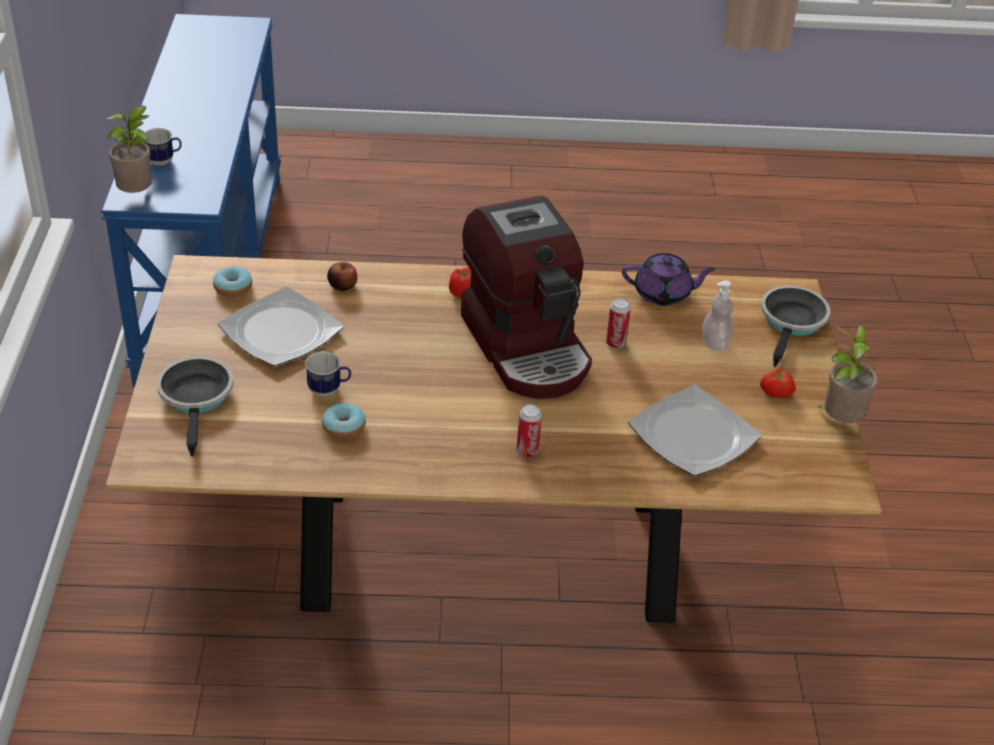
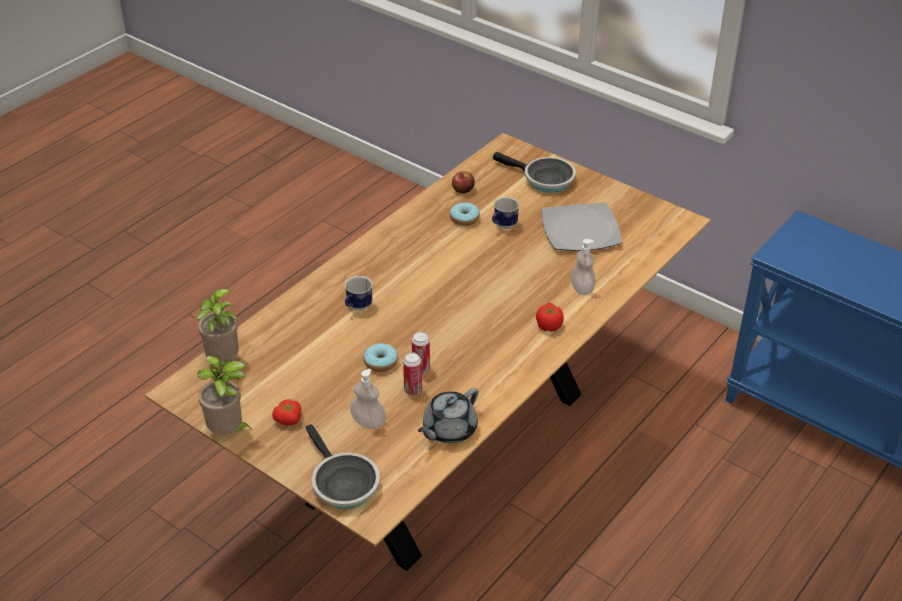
camera: 130 degrees right, 0 degrees up
(138, 195) = (807, 230): potted plant -> potted plant (224, 363)
(164, 161) = (853, 257): mug -> mug (357, 308)
(233, 288) = (647, 229): donut -> donut (381, 362)
(342, 285) = (609, 274): apple -> apple (463, 189)
(384, 294) = (582, 288): none -> soap dispenser
(527, 451) = (367, 275): can -> can (413, 390)
(528, 346) = (460, 325): coffee machine -> none
(663, 294) = (449, 430): purple teapot -> grey teapot
(693, 436) = (299, 351): plate -> none

